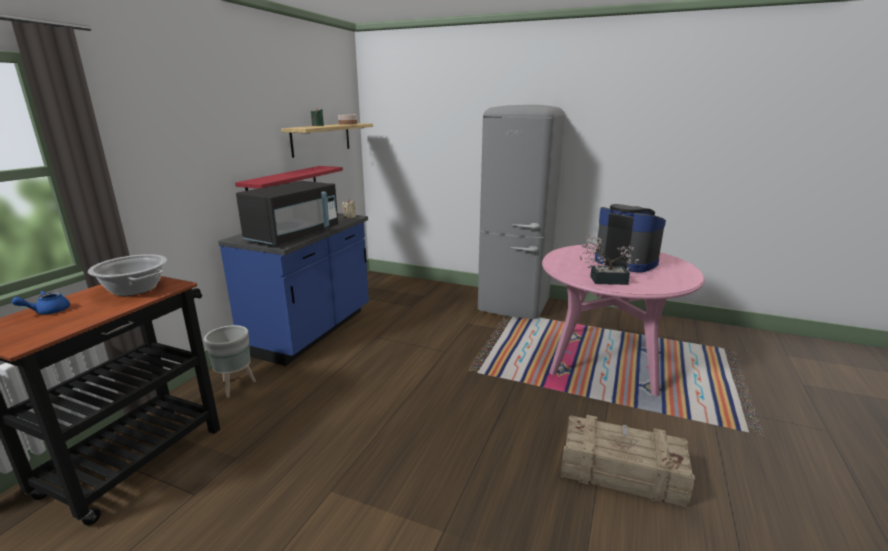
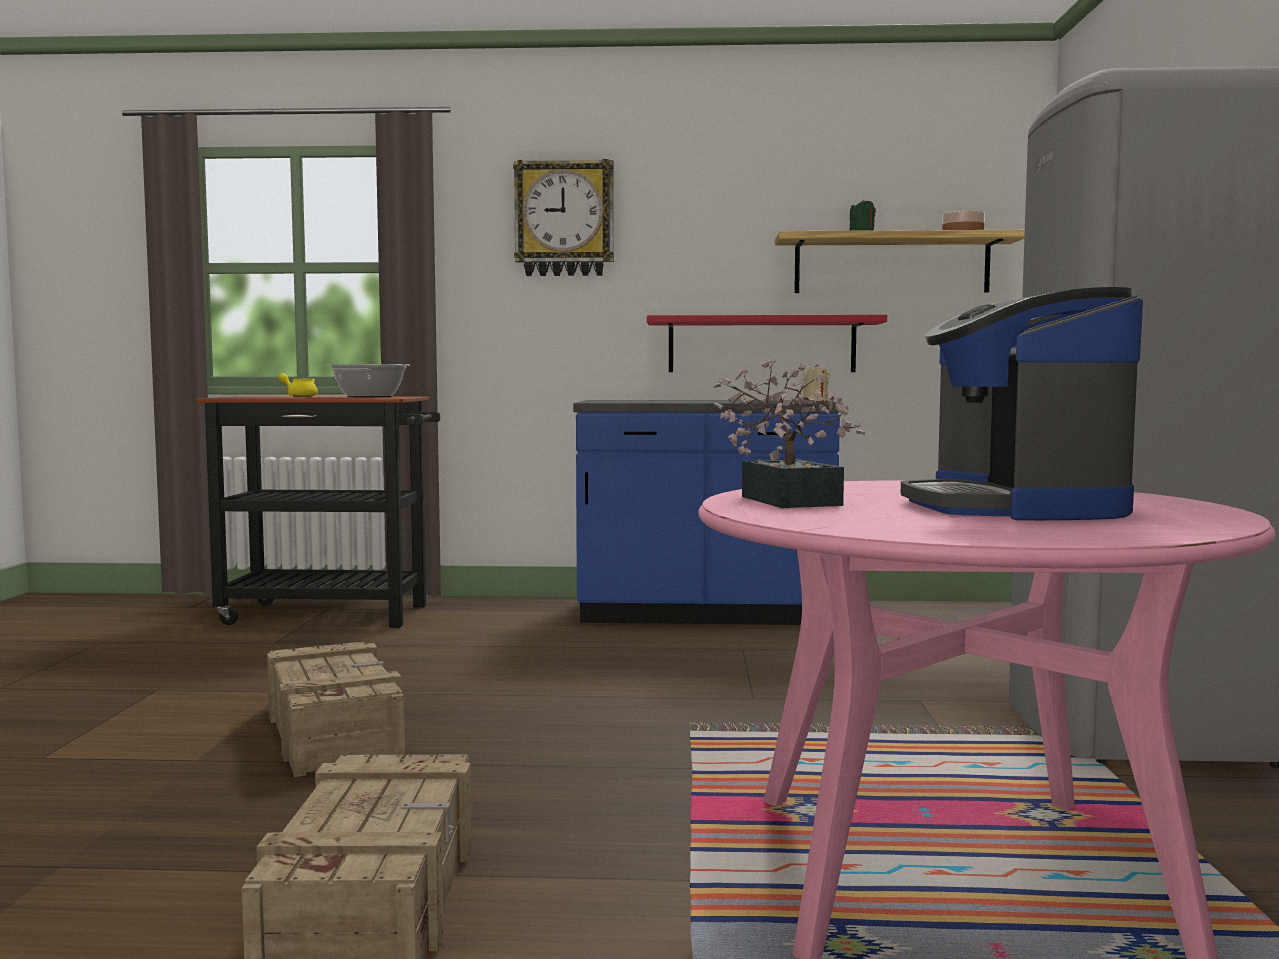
camera: 70 degrees right, 15 degrees down
(47, 311) = (299, 396): blue teapot -> yellow teapot
(177, 121) = (564, 219): none -> wall clock
(236, 386) = (503, 614): grey planter -> none
(294, 235) = (651, 401): black microwave -> none
(424, 472) = (334, 732): none -> crate
(625, 262) = (1015, 507): coffee machine -> coffee machine turned 150 degrees clockwise

